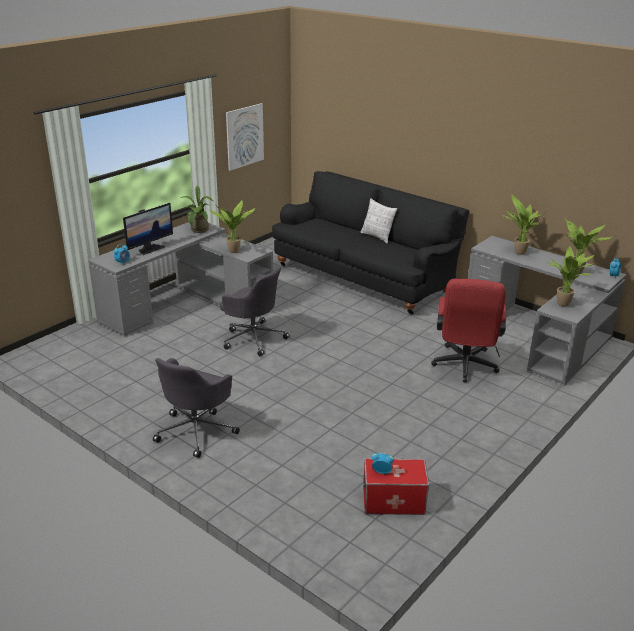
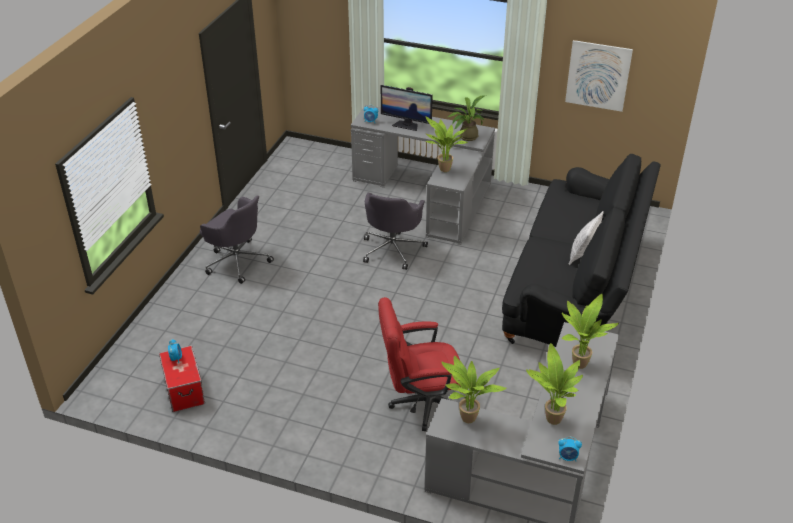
camera: 70 degrees right, 10 degrees up
(197, 431) = (237, 261): grey office chair -> grey office chair turned 150 degrees counterclockwise

